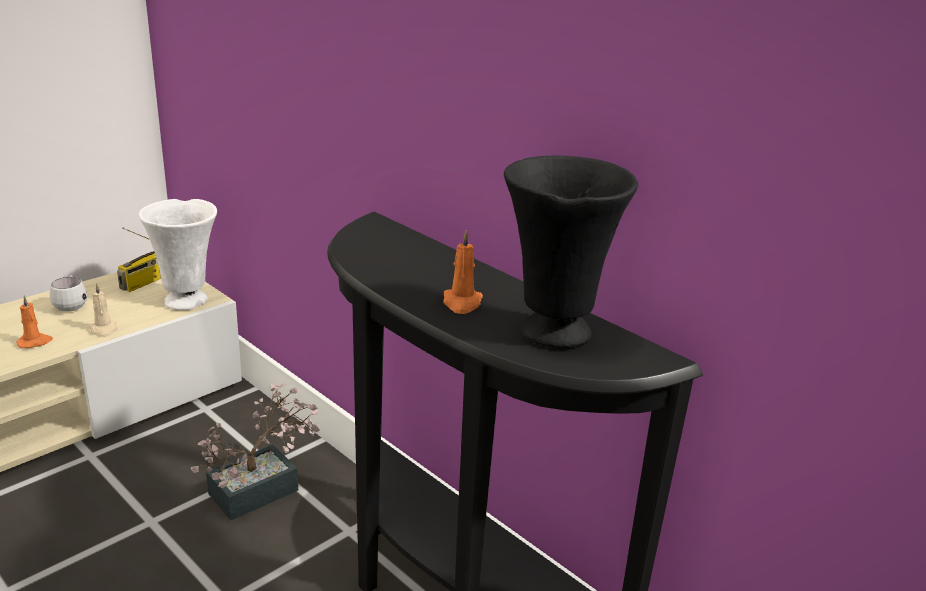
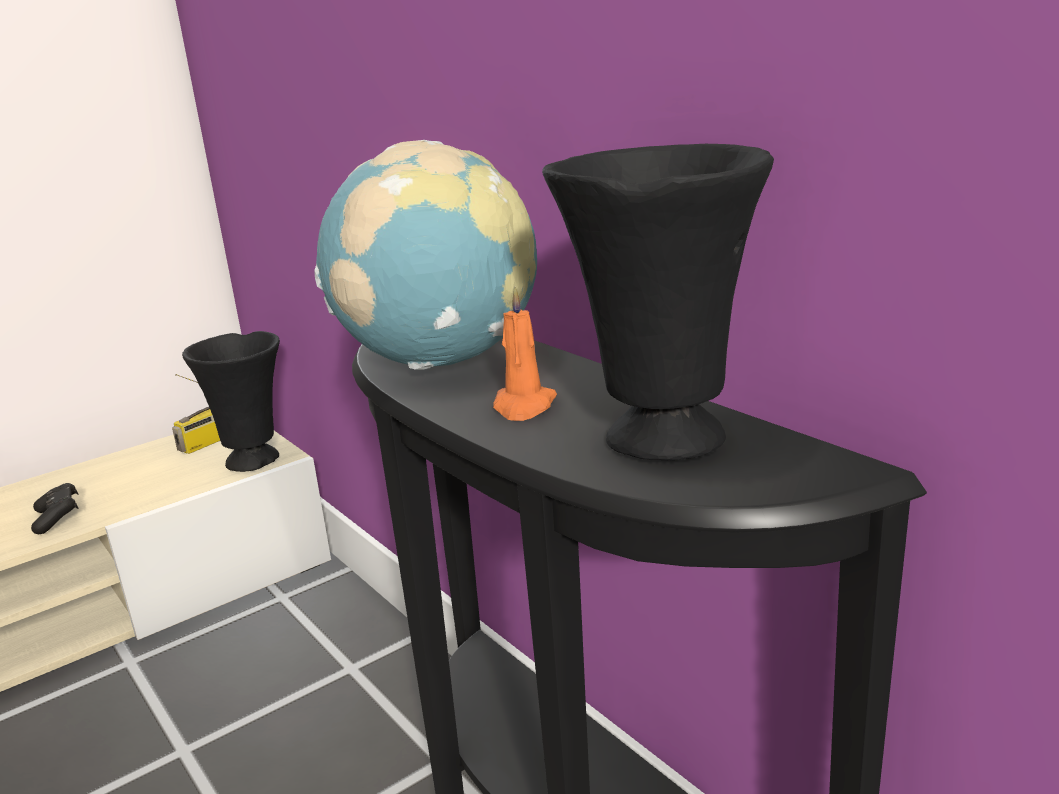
camera: 10 degrees right, 5 degrees down
(35, 342) = (58, 518): orange candle -> black game controller
(71, 305) = (116, 472): white mug -> none
(104, 330) = (144, 500): beige candle -> none
(188, 301) = (255, 460): white vase -> black vase
(263, 488) = (336, 701): potted plant -> none
(395, 262) = (440, 361): none -> globe

